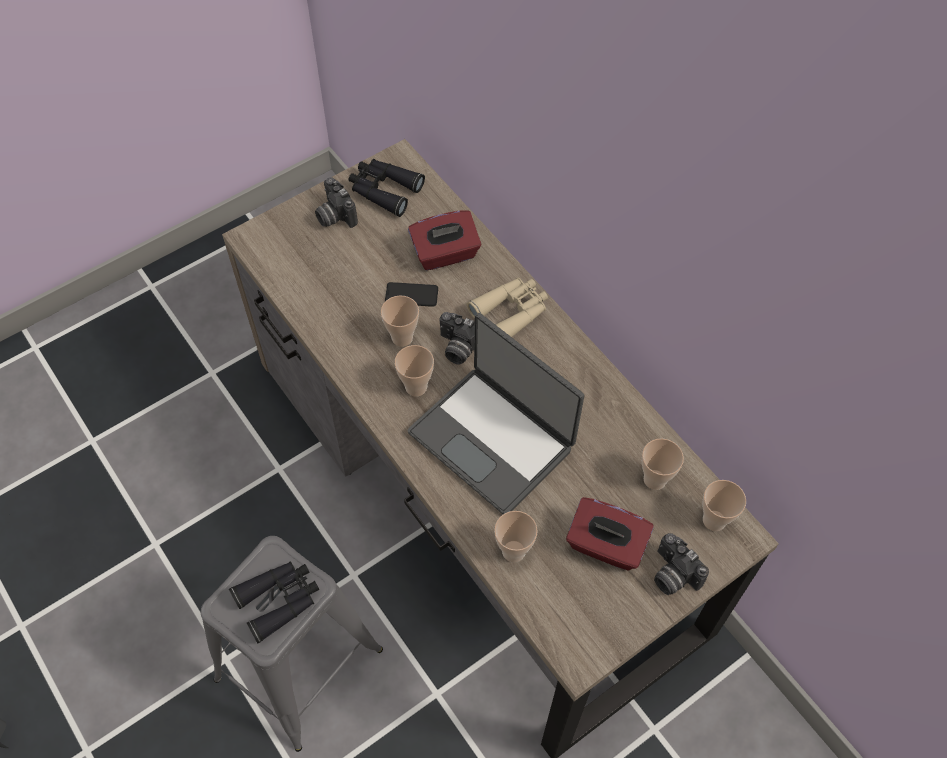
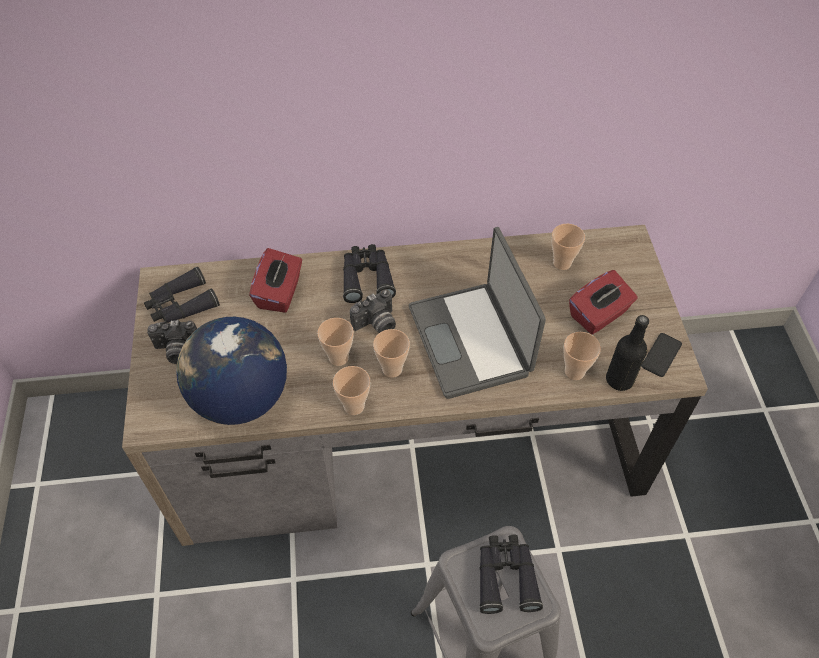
camera: 60 degrees left, 5 degrees down
(314, 287) = (240, 398): none -> globe
(411, 295) = (302, 333): phone -> phone (661, 355)
(493, 439) = (471, 340): laptop -> laptop turned 90 degrees clockwise
(511, 312) = (367, 277): beige binoculars -> black binoculars
(530, 599) = (619, 380): none -> black bottle
(672, 575) = (640, 289): camera -> none
(714, 520) = (611, 247): cup -> cup (354, 406)

